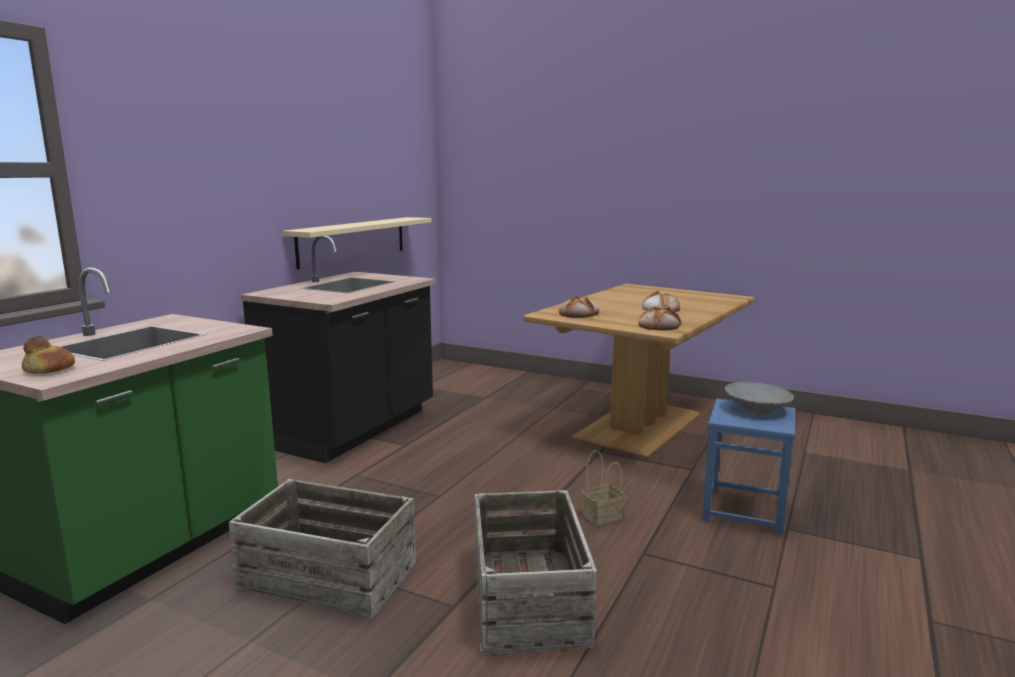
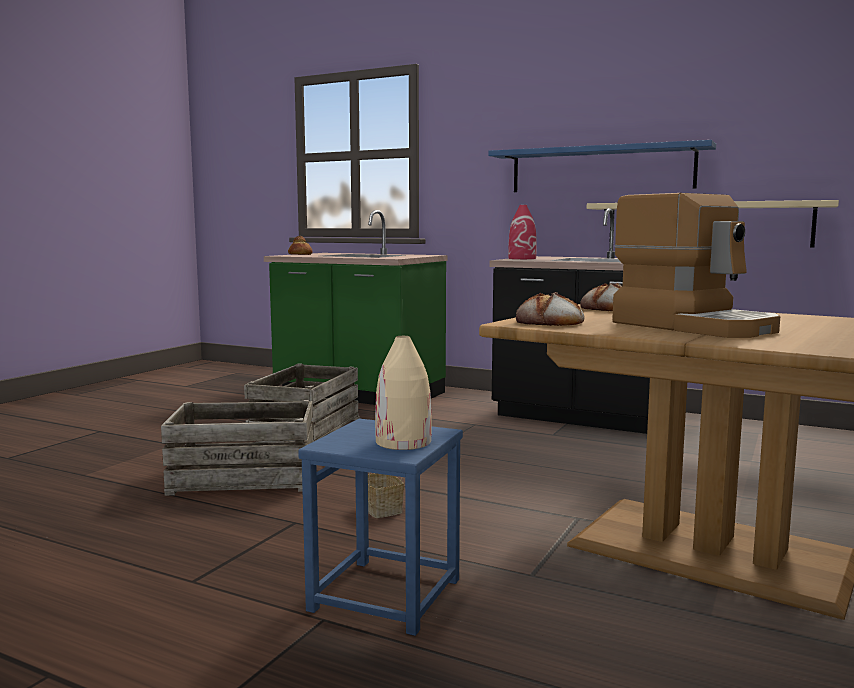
camera: 90 degrees right, 5 degrees down
(282, 196) = (601, 169): none -> blue shelf
(309, 297) = (522, 258): none -> red vase
(660, 308) = (694, 326): bread -> coffee machine
(757, 410) = (403, 442): grey bowl -> beige vase

